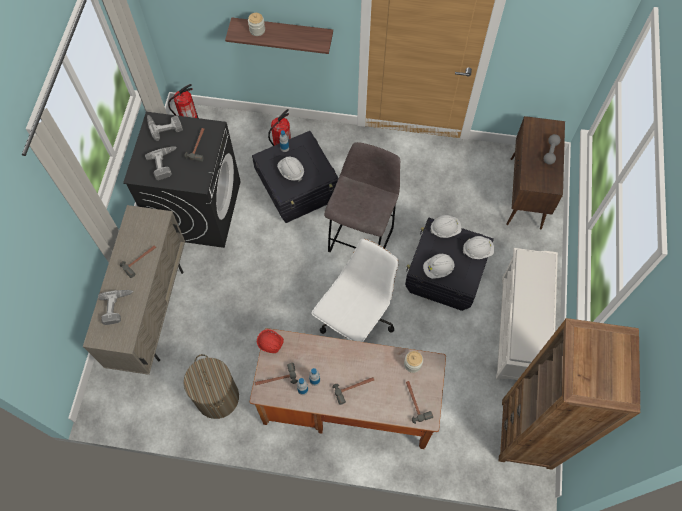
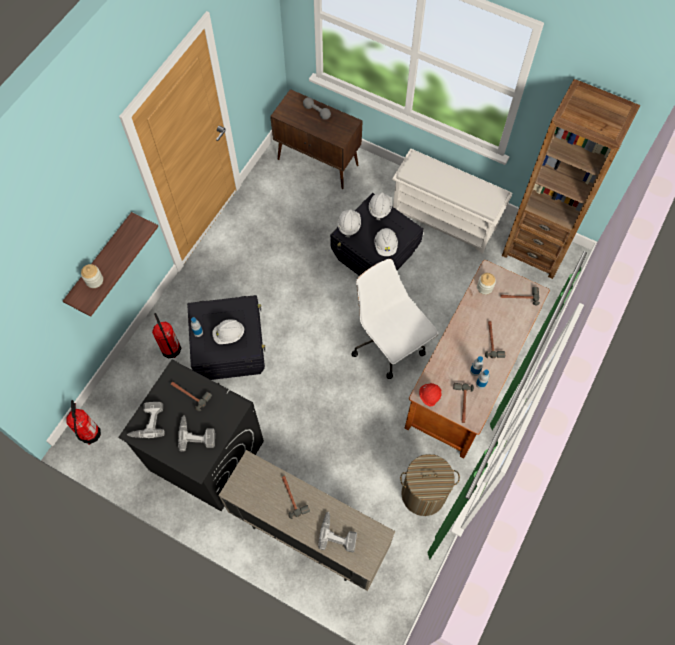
camera: 70 degrees left, 0 degrees up
(362, 238) = (306, 310): grey stool -> none

